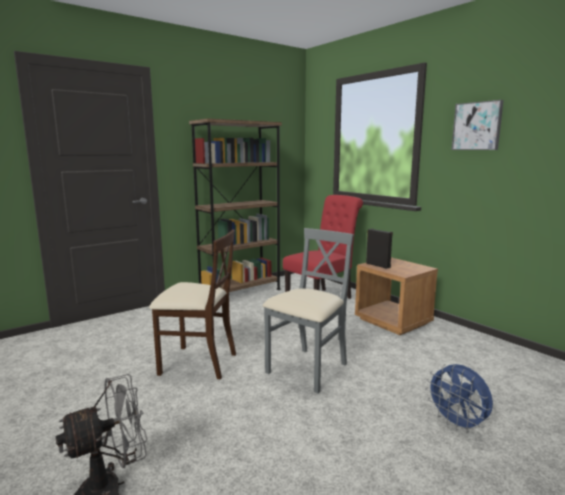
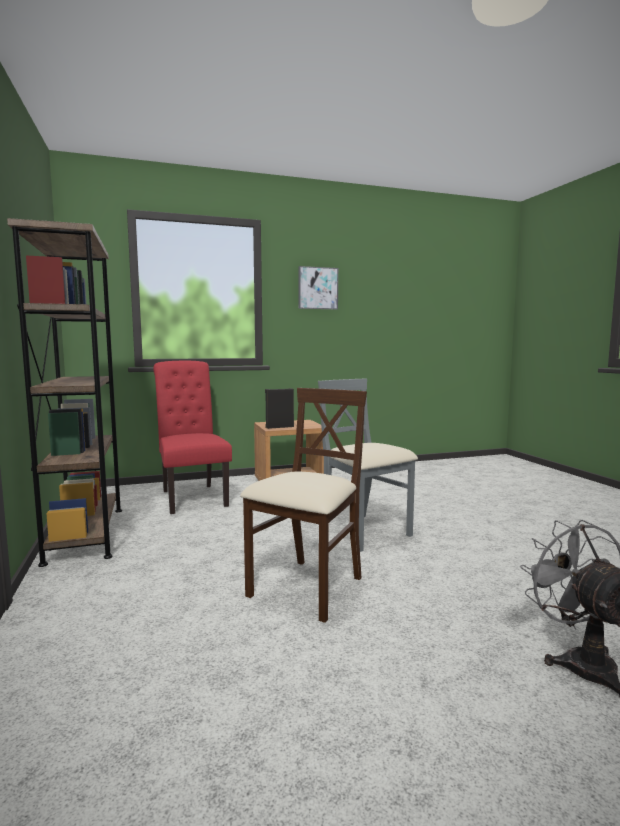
camera: 70 degrees left, 5 degrees down
(457, 424) = (468, 503): blue fan -> none

